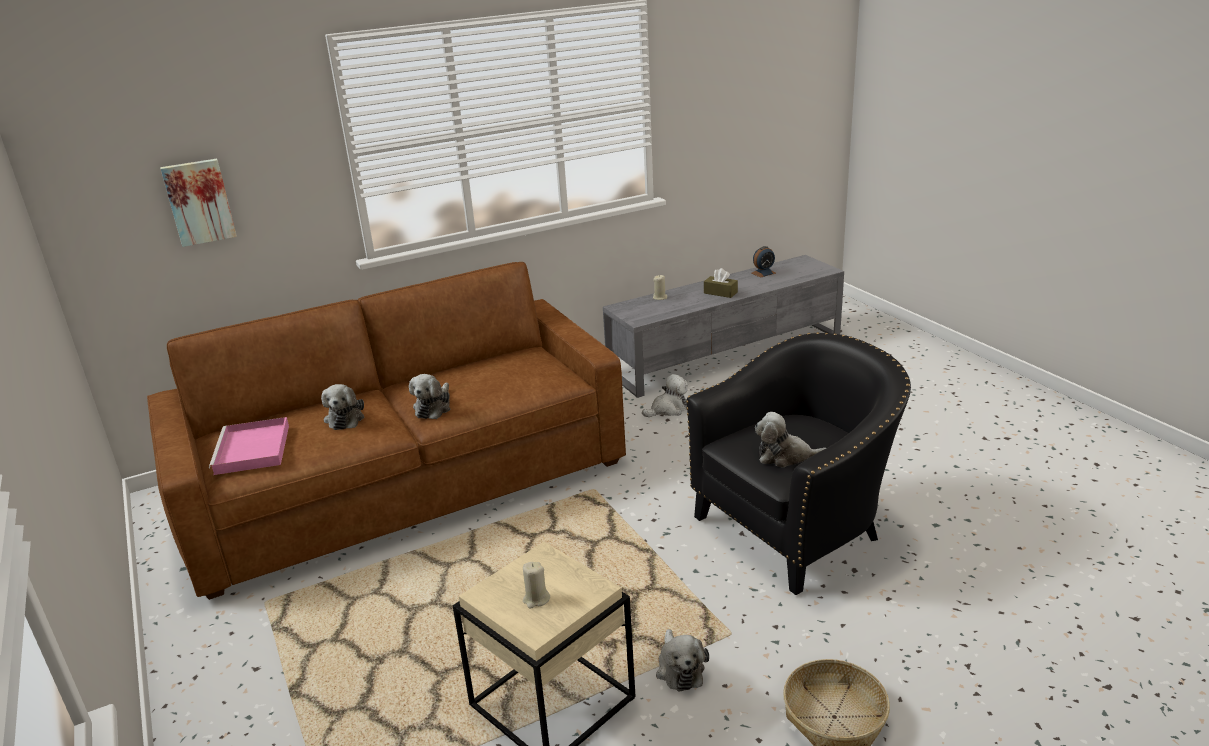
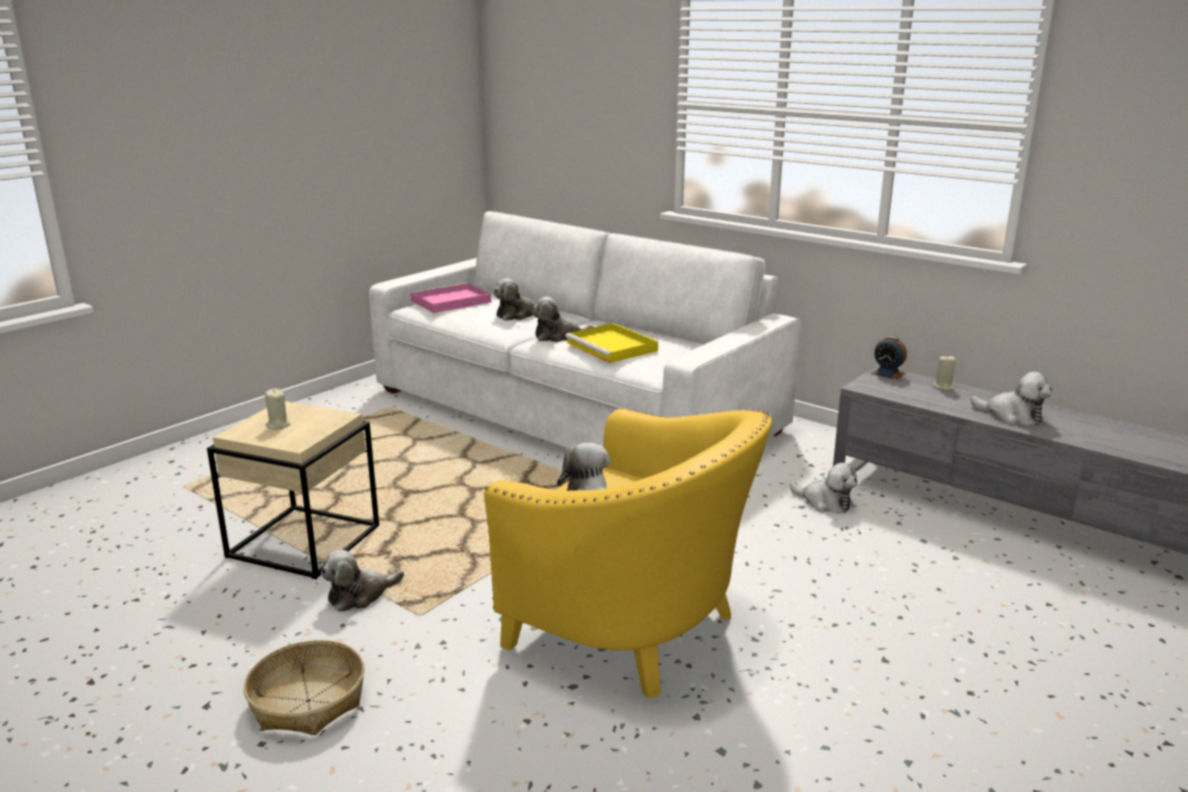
camera: 65 degrees right, 5 degrees down
(199, 202) = (570, 117): picture -> none
(404, 481) = (574, 410): brown sofa -> white sofa
(499, 386) = (613, 347): none -> yellow tray
(720, 293) = (1012, 416): brown tissue box -> plush toy
(763, 273) = (1128, 432): alarm clock -> alarm clock (888, 373)
(797, 528) = (635, 631): black armchair -> yellow armchair

